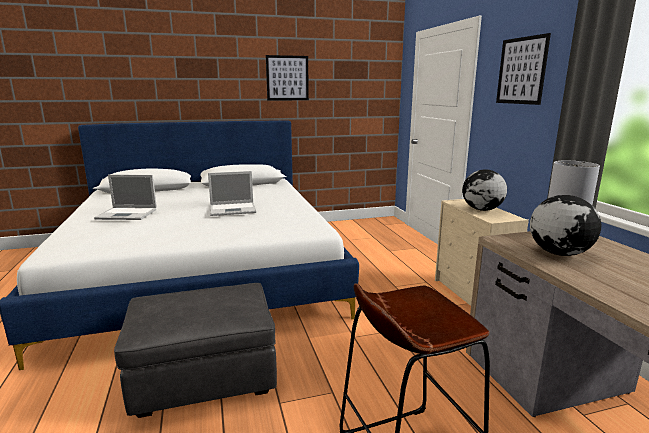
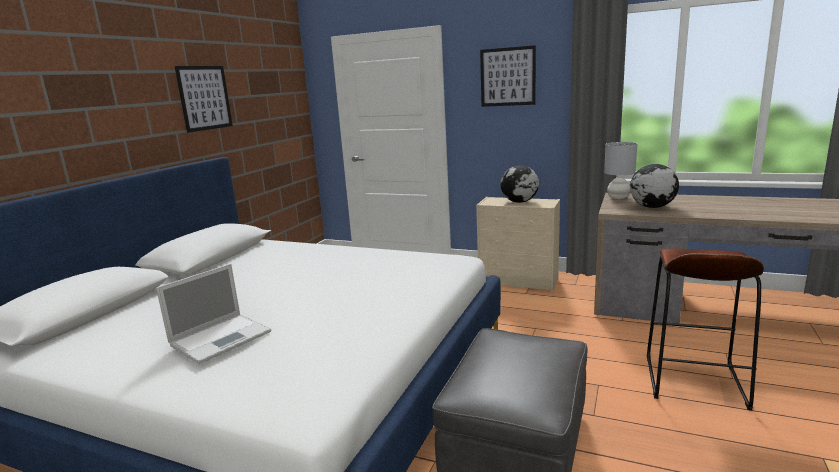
camera: 50 degrees left, 0 degrees up
(233, 209) = (326, 278): laptop -> none

